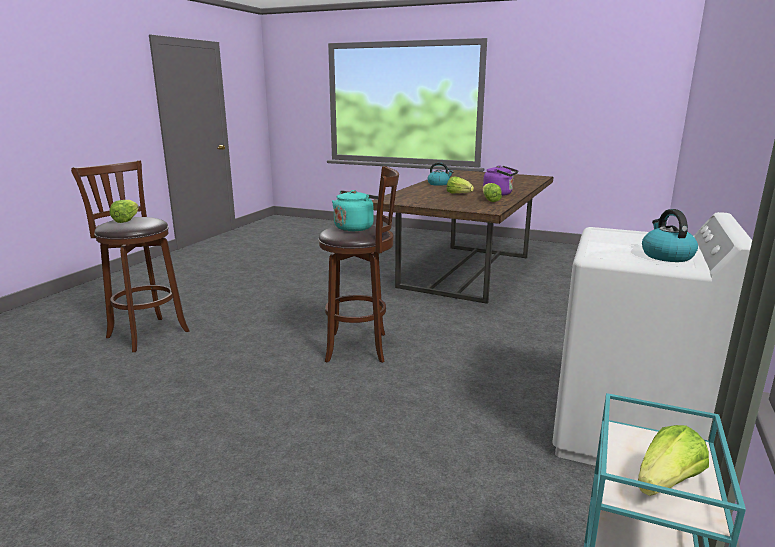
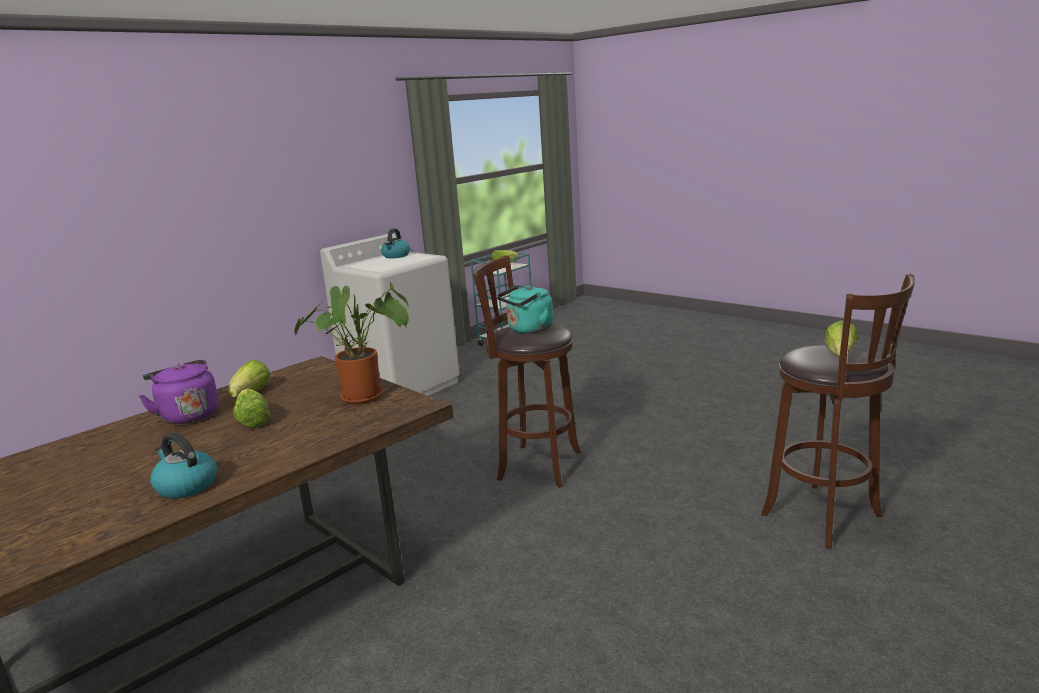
camera: 160 degrees left, 0 degrees up
(418, 202) = (367, 396): none -> potted plant

